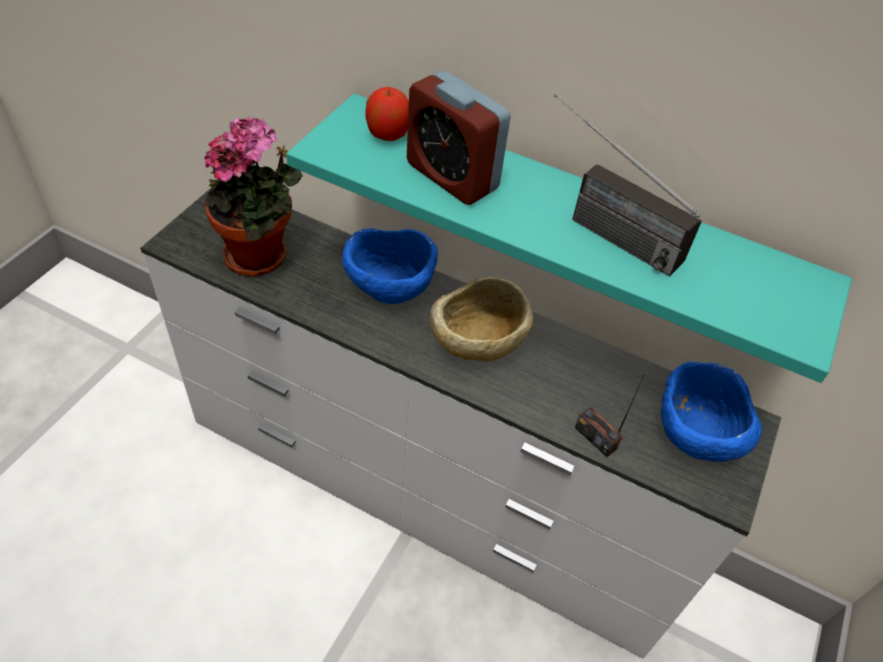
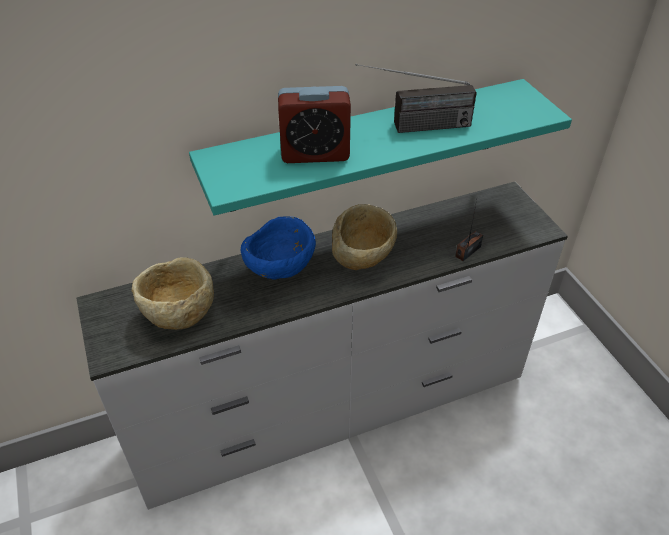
camera: 45 degrees left, 5 degrees down
(262, 256) = (179, 315): potted plant -> beige bowl
(388, 135) = (248, 158): apple -> none
(595, 438) = (468, 252): radio -> radio turned 135 degrees clockwise
(693, 438) = (500, 217): blue bowl -> none

